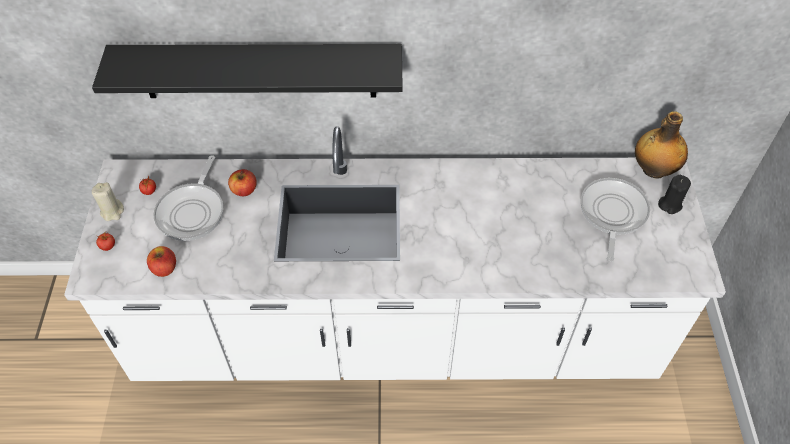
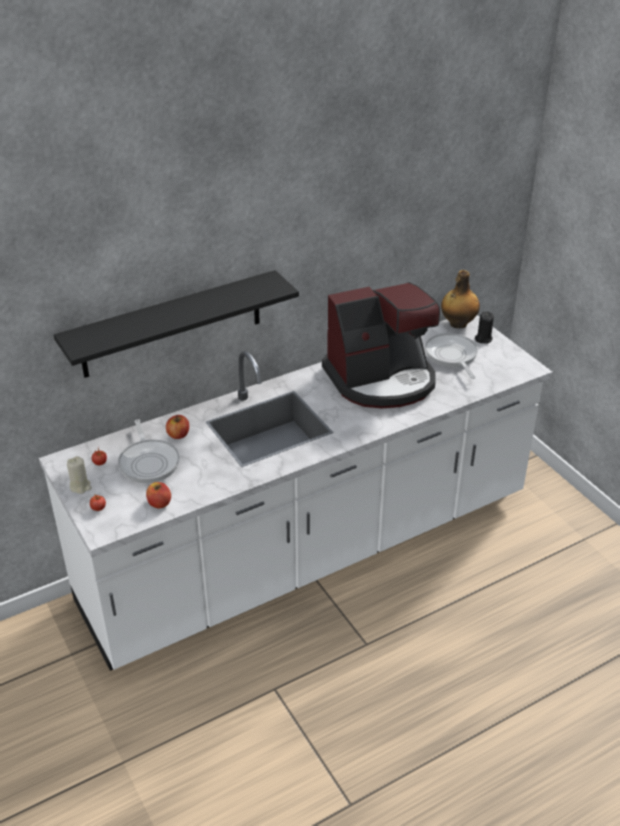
camera: 30 degrees left, 15 degrees down
(505, 211) = (381, 379): none -> coffee machine

